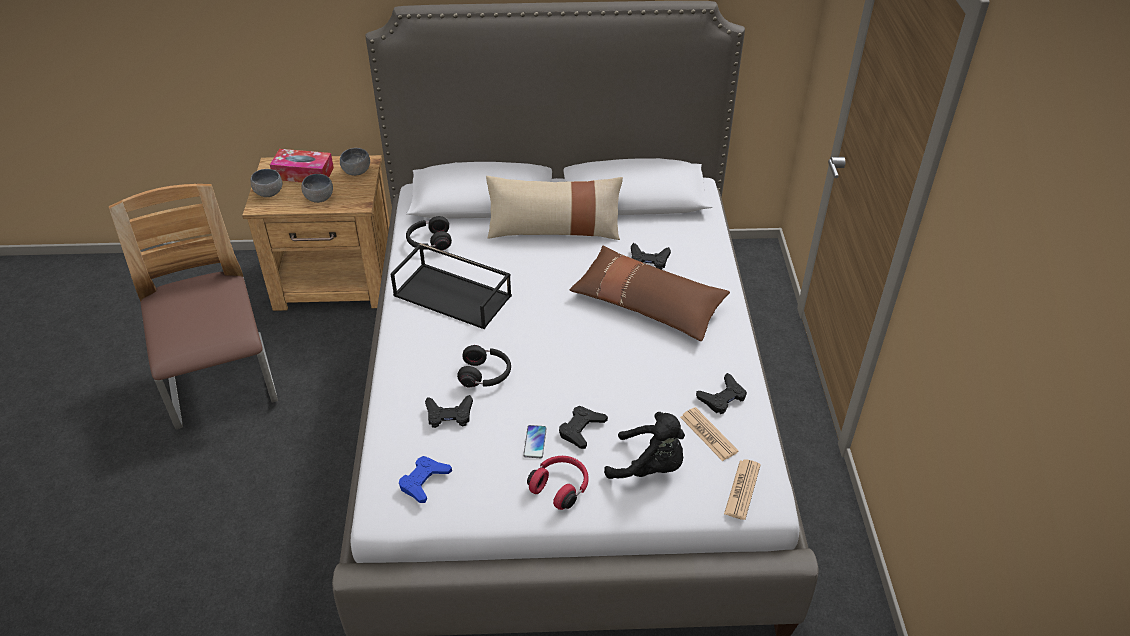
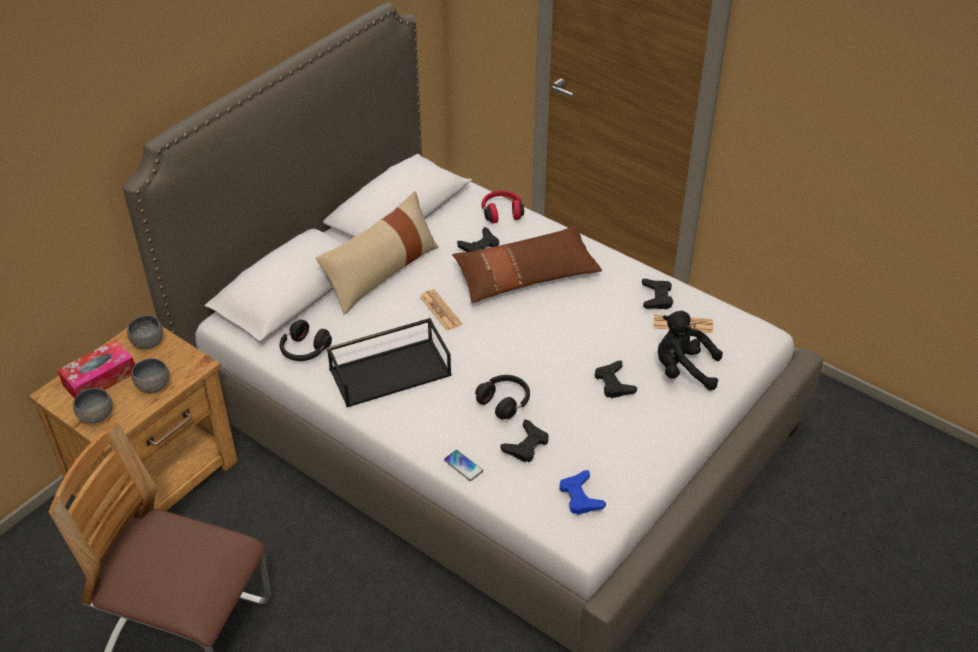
camera: 50 degrees left, 0 degrees up
(535, 442) = (601, 414): phone -> phone (463, 466)
(560, 487) = (657, 425): red headphones -> red headphones (501, 212)
(649, 467) = (683, 370): black plush toy -> black plush toy turned 135 degrees counterclockwise
(742, 489) = (745, 339): newspaper -> newspaper (440, 310)

